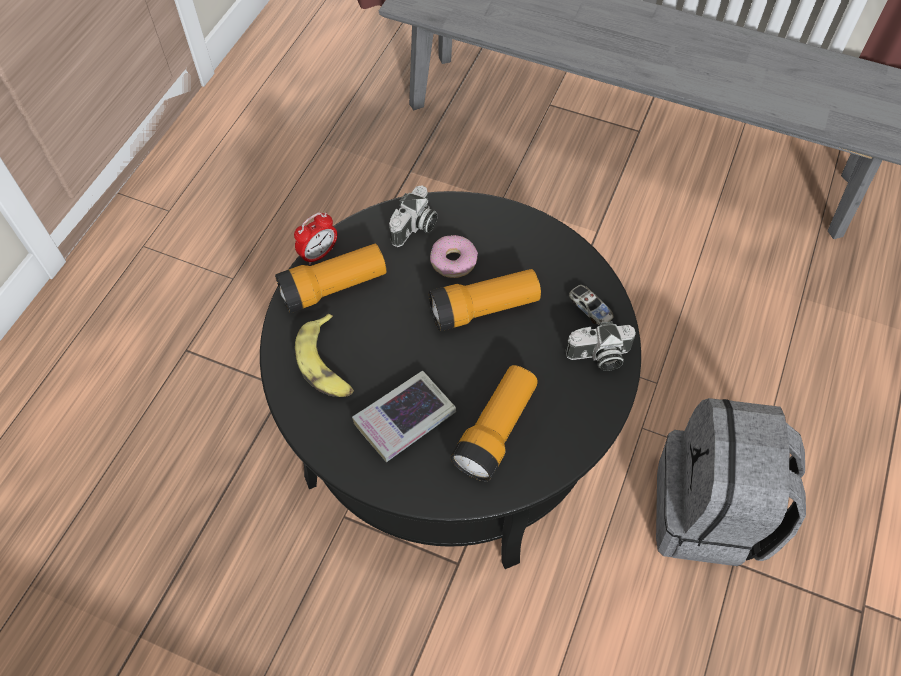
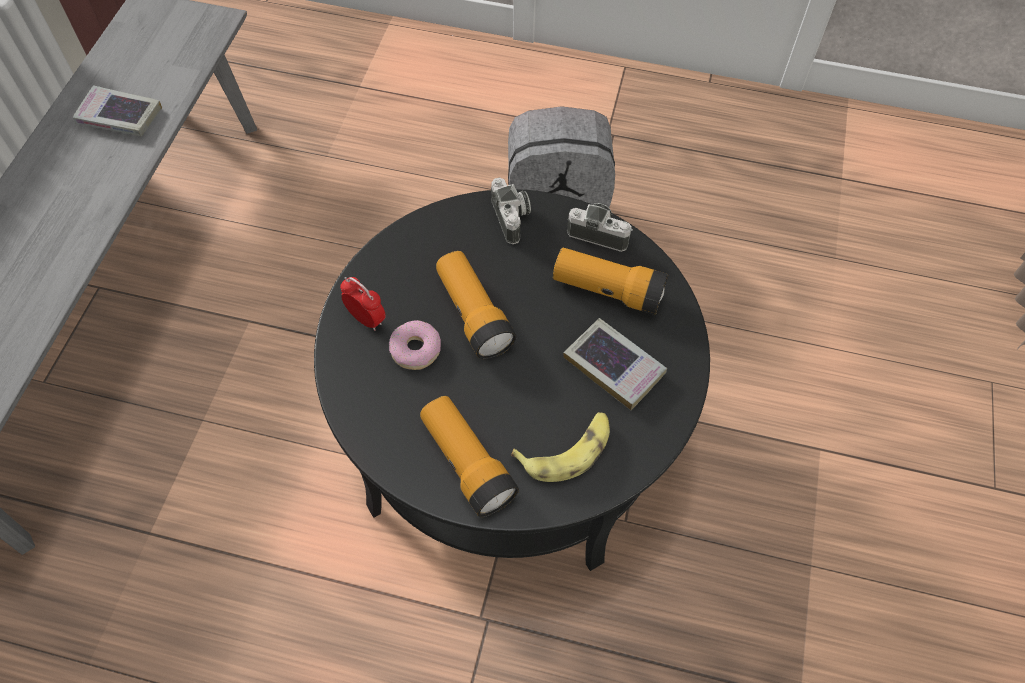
camera: 100 degrees left, 0 degrees up
(319, 254) = (421, 490): alarm clock -> alarm clock (366, 319)
(415, 228) = (372, 393): camera -> camera (600, 233)
(590, 309) = (459, 228): toy car -> none
(756, 77) = (119, 117): none -> book

